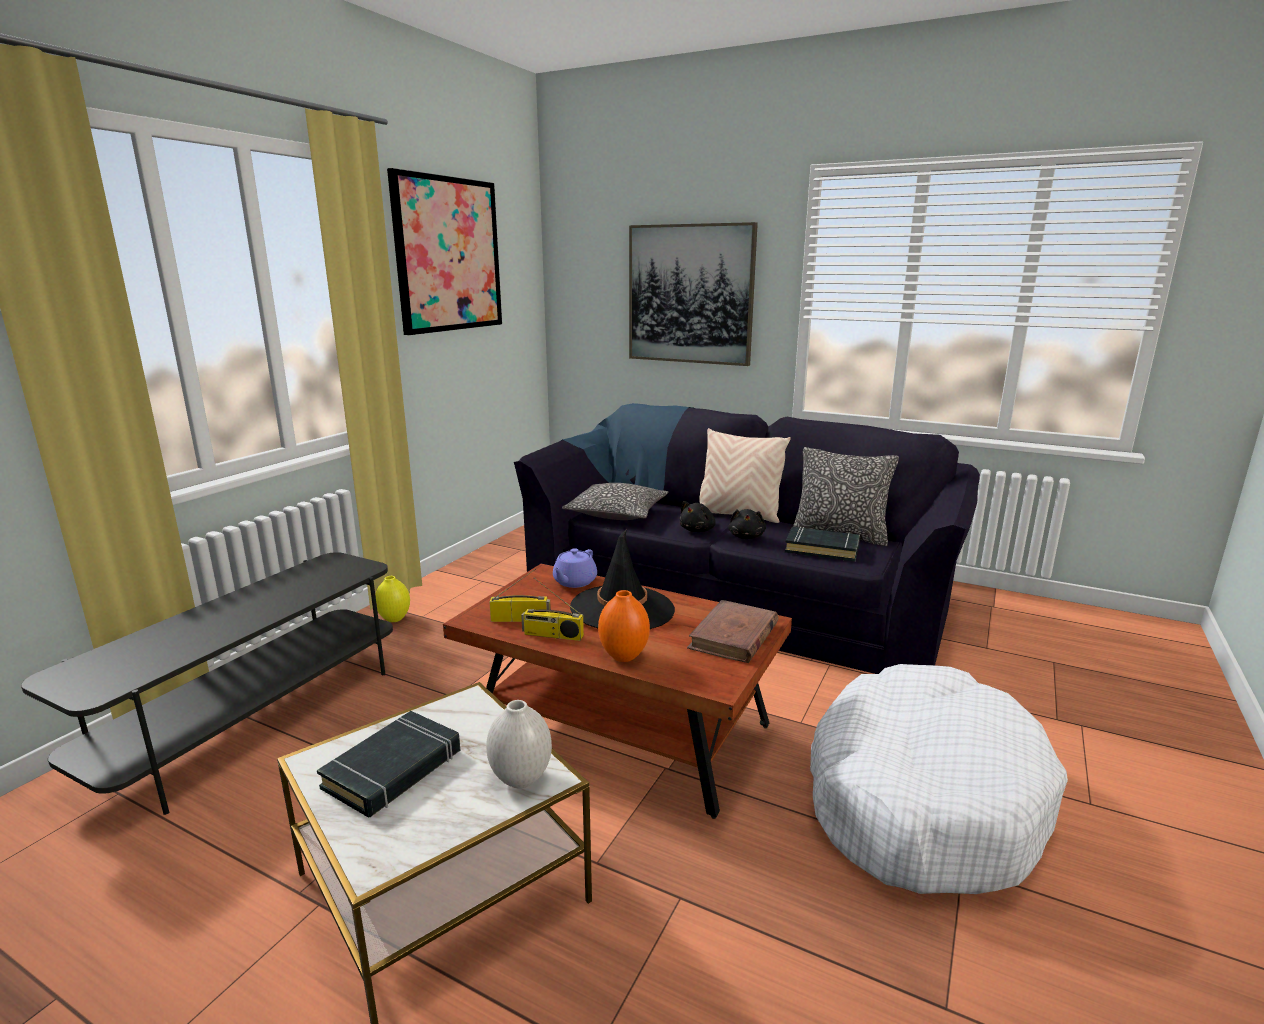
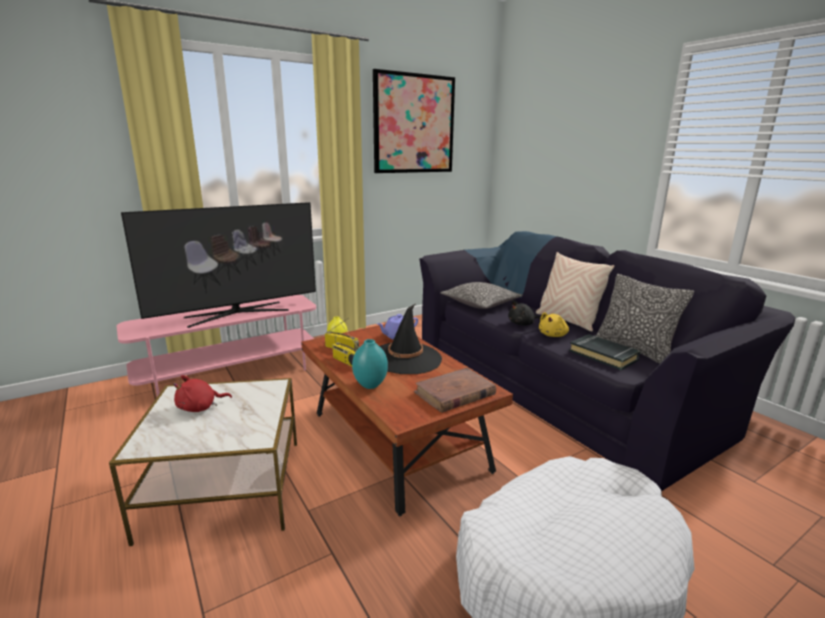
camera: 30 degrees right, 0 degrees up
(256, 719) = (231, 374): grey tv stand -> pink tv stand
(261, 608) = (236, 314): none -> television
(394, 770) = (200, 407): black book -> red plush toy
(520, 779) = (245, 434): white vase -> none
(623, 656) = (370, 385): orange vase -> turquoise vase
(690, 294) = (582, 153): picture -> none
(746, 537) = (553, 335): black plush toy -> yellow plush toy

